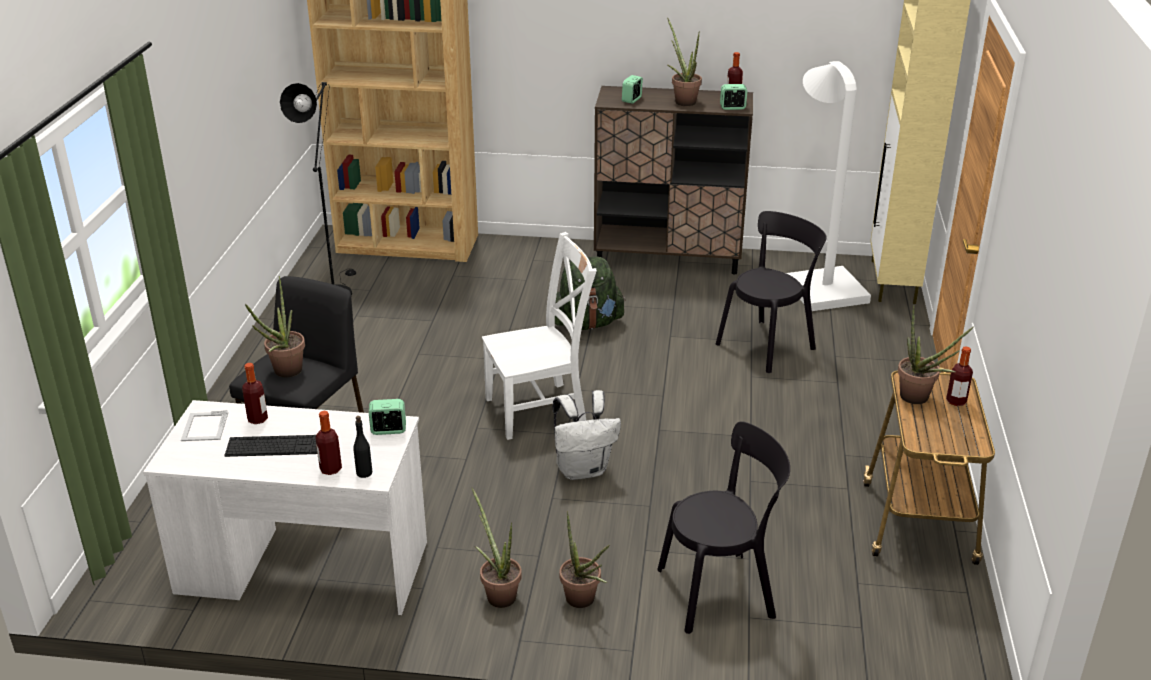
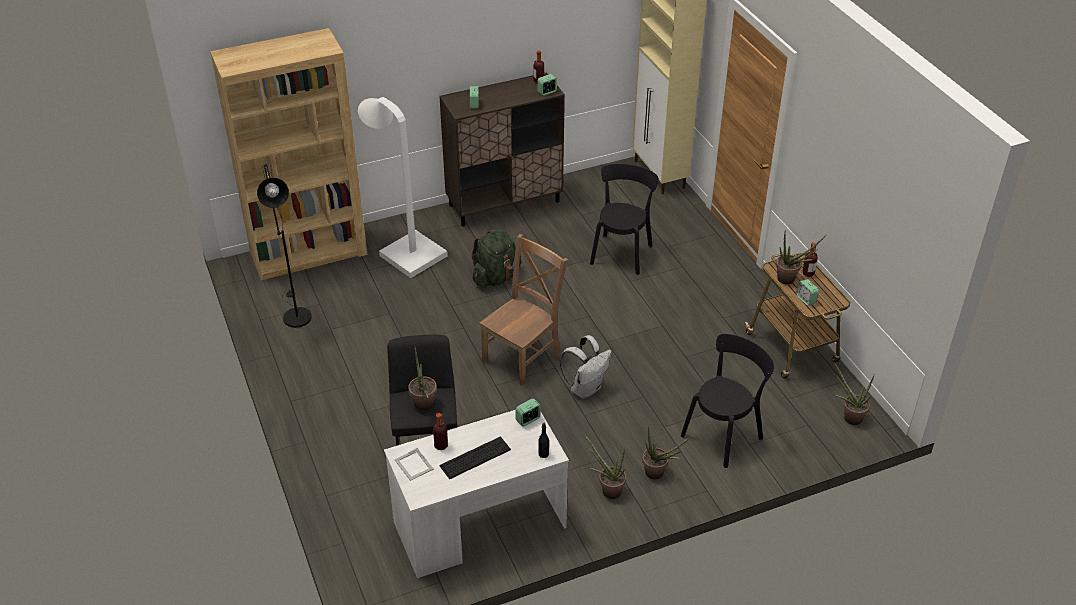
camera: 30 degrees left, 10 degrees up
(330, 469) = (521, 460): bottle -> none
(540, 410) = (523, 356): white chair -> brown chair
(682, 101) = (509, 95): potted plant -> potted plant (849, 417)
(820, 285) = (618, 193): white floor lamp -> white floor lamp (407, 251)
(923, 429) = (805, 299): none -> alarm clock

